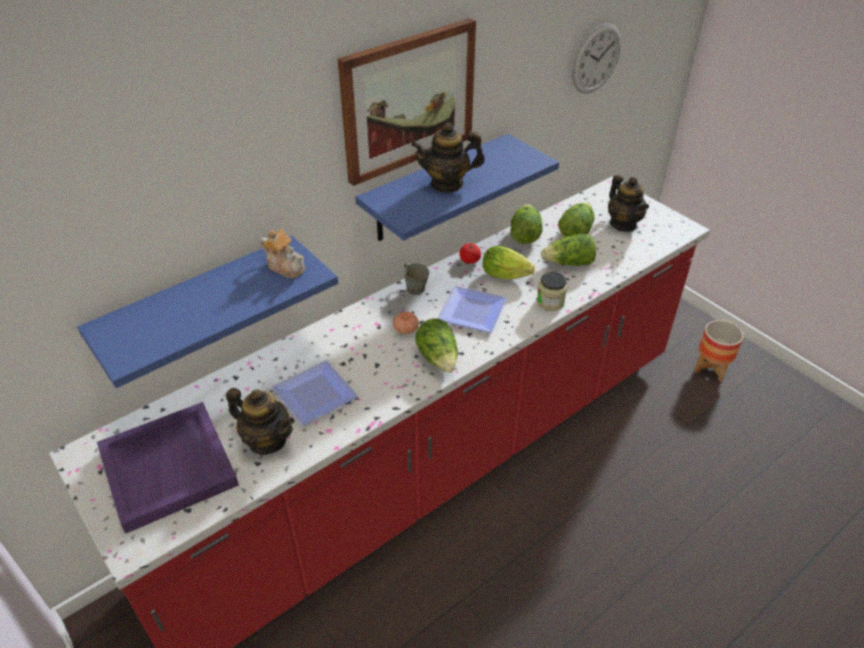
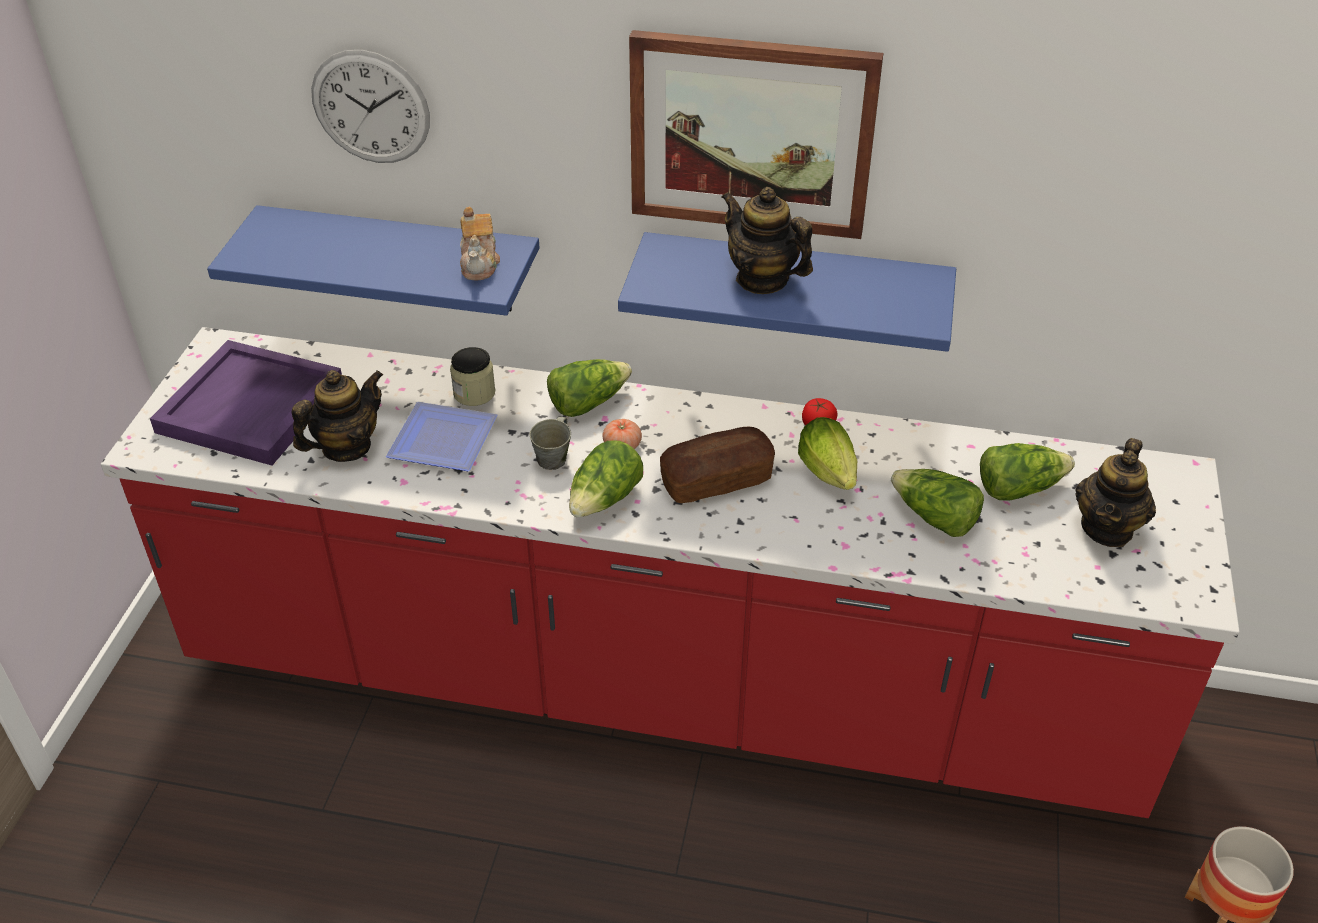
camera: 50 degrees right, 0 degrees up
(267, 440) = (346, 447): teapot -> teapot turned 120 degrees counterclockwise
(415, 288) = (704, 411): grey mug -> grey mug (553, 459)
(469, 312) = (716, 480): plate -> bread
(524, 234) = (940, 444): lettuce -> lettuce (587, 402)
(550, 302) = (828, 542): jar -> jar (474, 393)
(596, 59) = (1191, 224): wall clock -> wall clock (370, 107)

